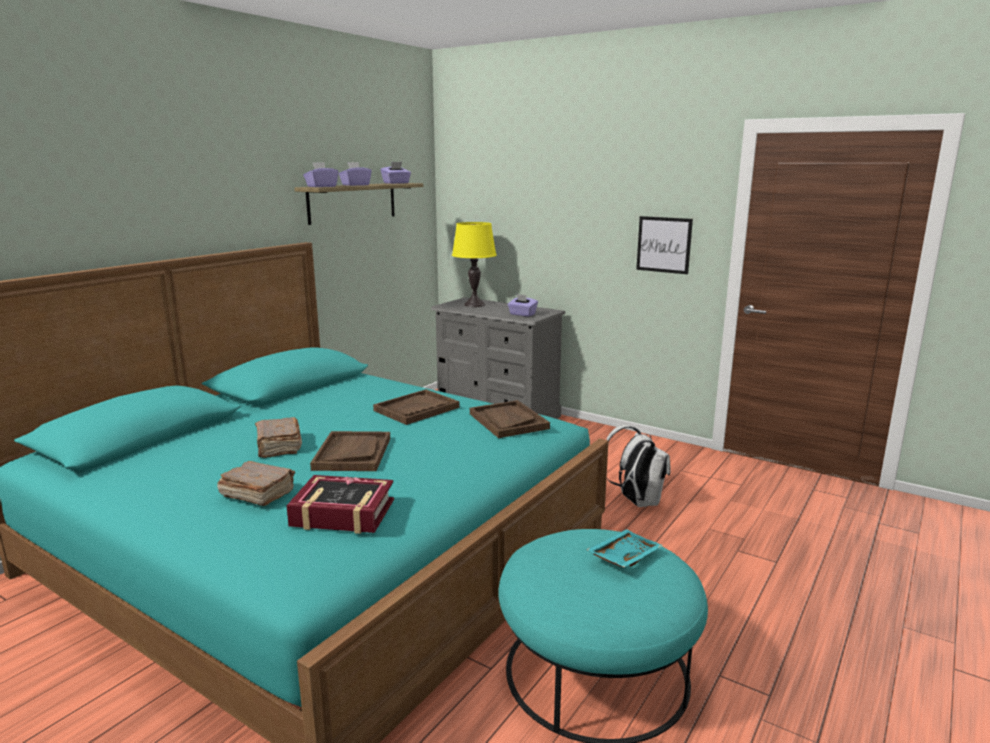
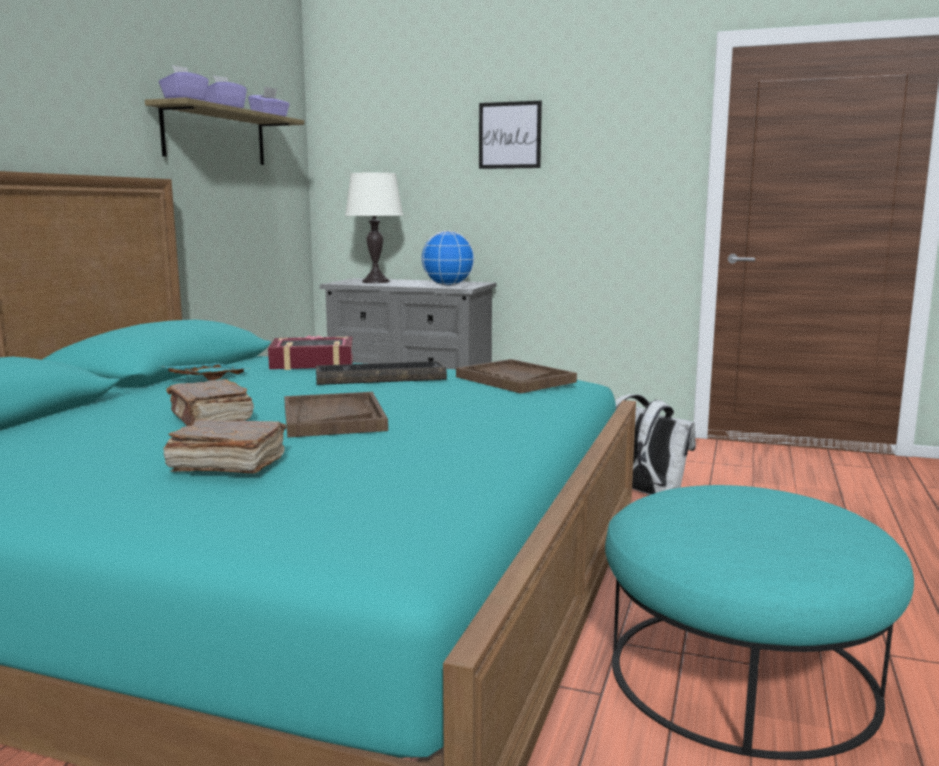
camera: 15 degrees left, 5 degrees down
(342, 513) = (385, 473): book -> book (312, 363)
(416, 409) = (379, 376): brown tray -> keyboard
(474, 305) = (376, 282): yellow table lamp -> white table lamp
(522, 314) = (448, 285): purple tissue box -> globe
(623, 556) = (766, 504): turquoise tray -> turquoise tray (206, 378)
(664, 244) = (622, 189): picture -> picture (510, 135)

